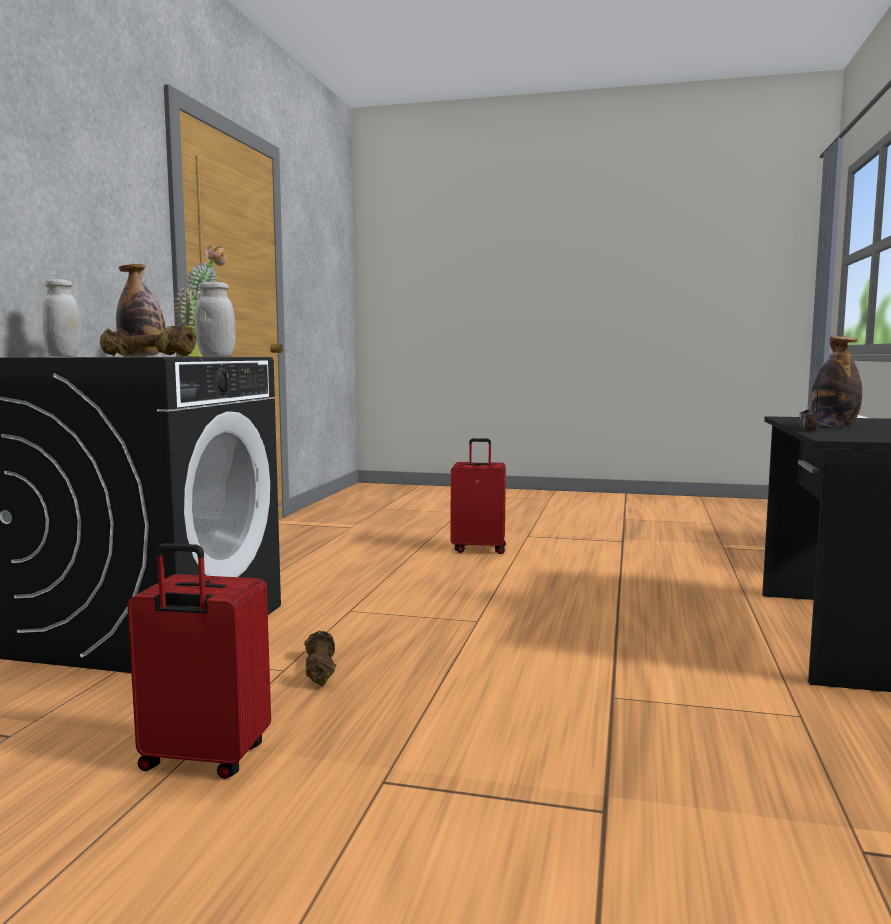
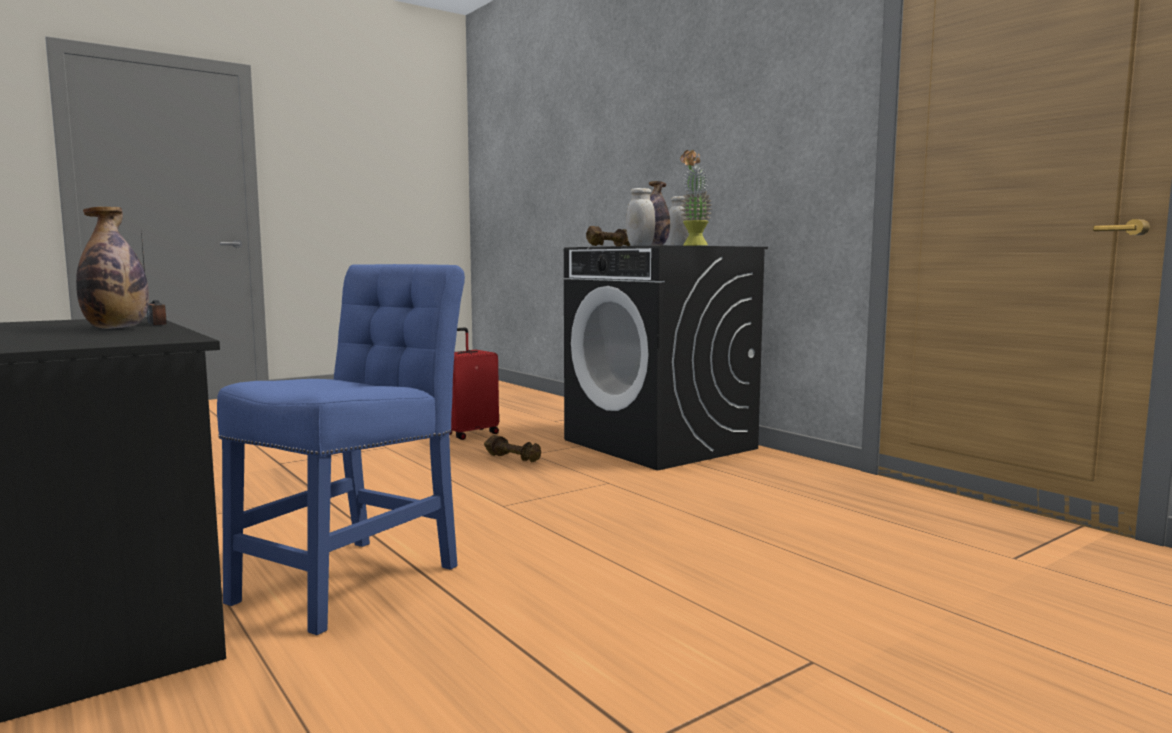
camera: 130 degrees right, 0 degrees up
(479, 549) = (757, 588): red suitcase -> none
(664, 607) = (355, 578): none -> blue chair

